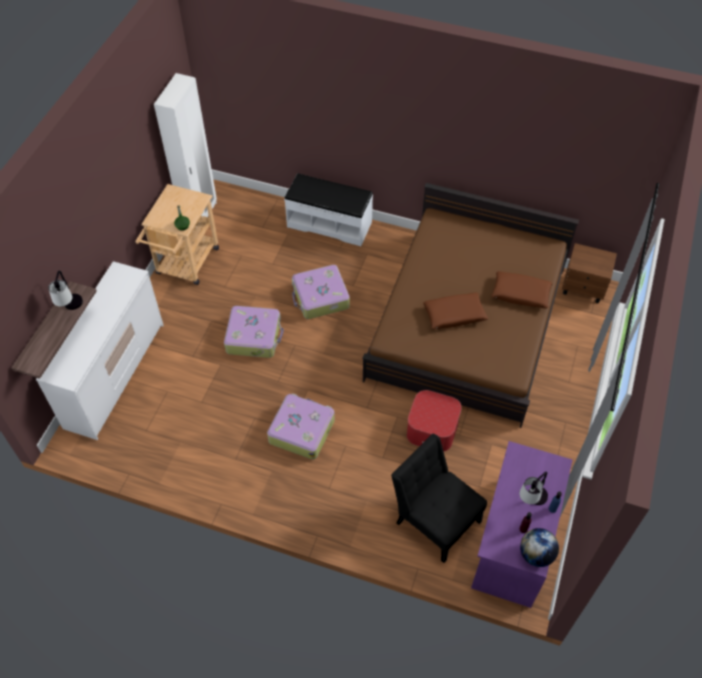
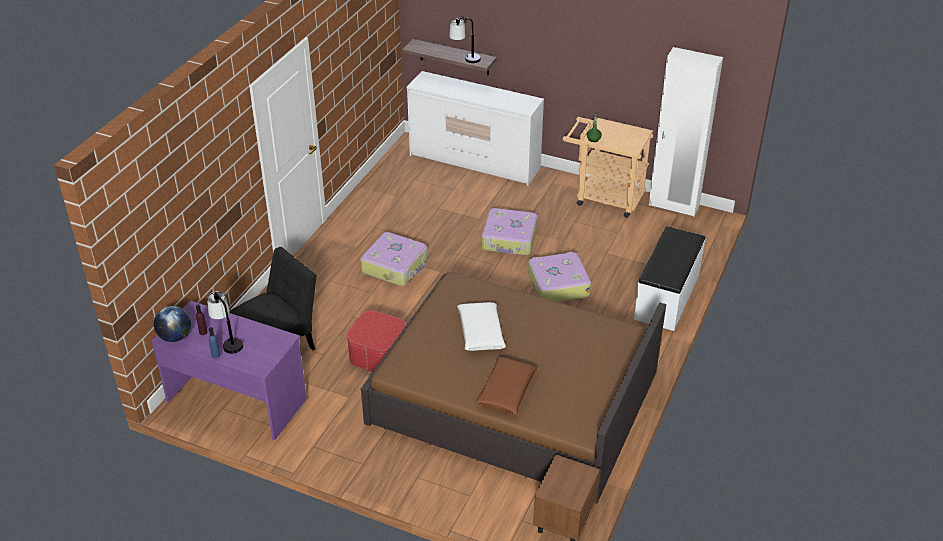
camera: 95 degrees right, 15 degrees down
(454, 315) = (480, 332): brown pillow -> white pillow

